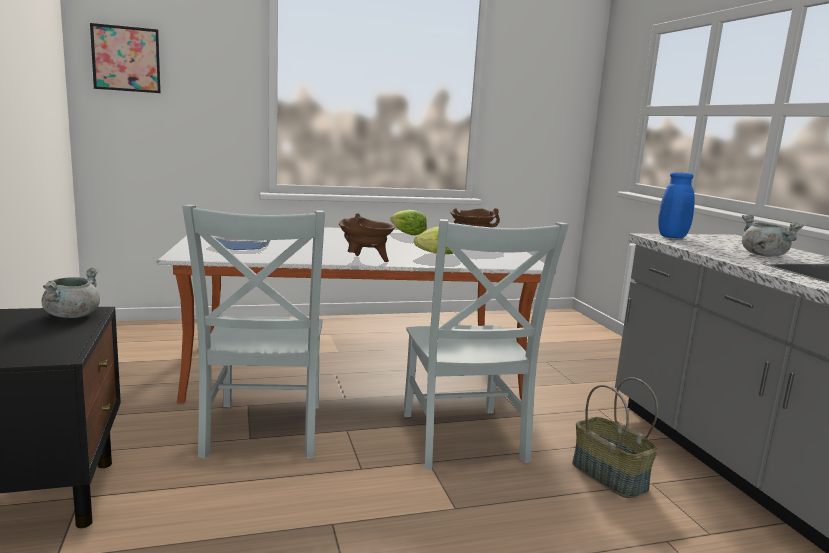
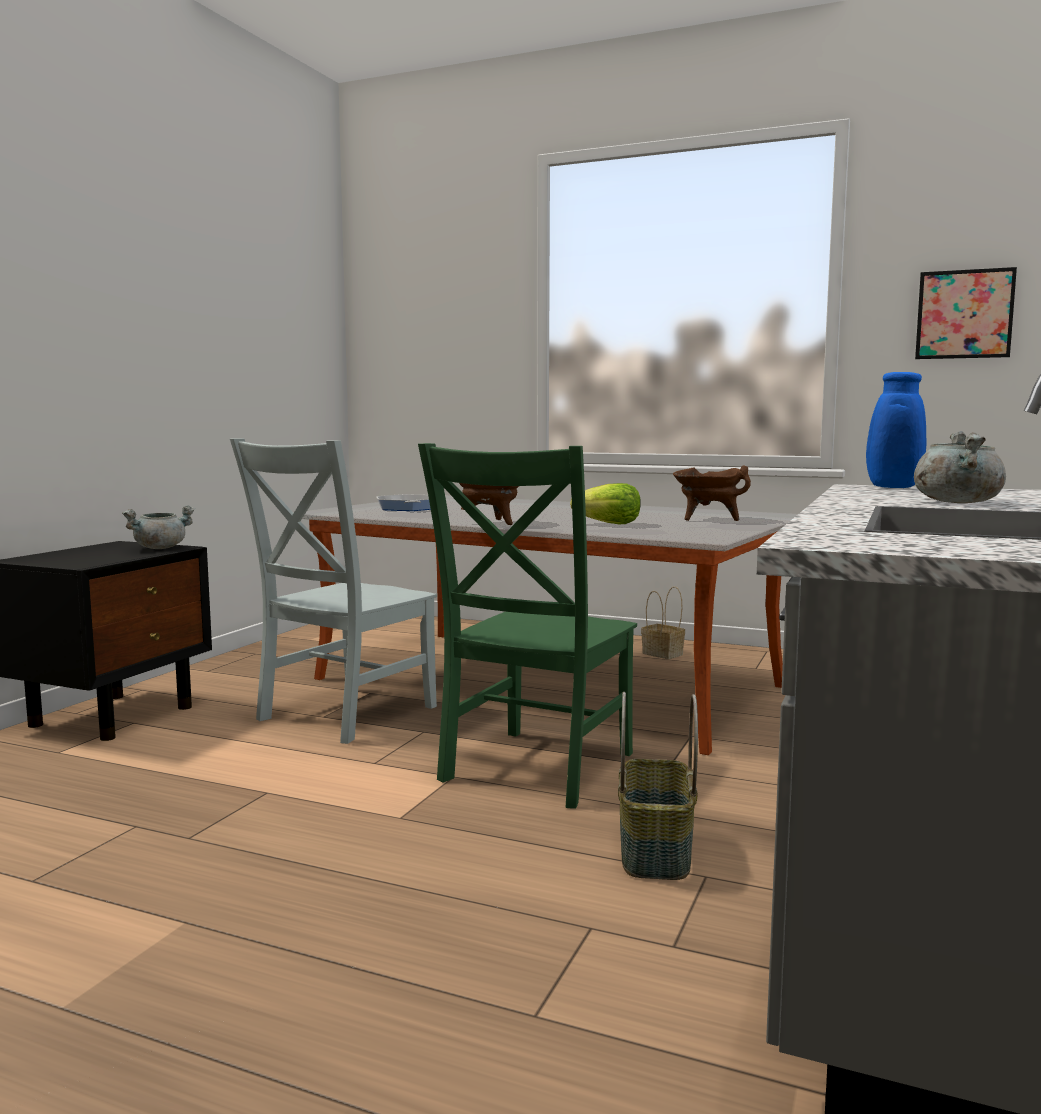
camera: 40 degrees right, 5 degrees down
(126, 59) = (396, 316): picture -> picture (964, 314)
(385, 327) = (664, 654): none -> basket
(407, 234) = (652, 509): lettuce -> none
(463, 440) = (533, 769): grey chair -> green chair

